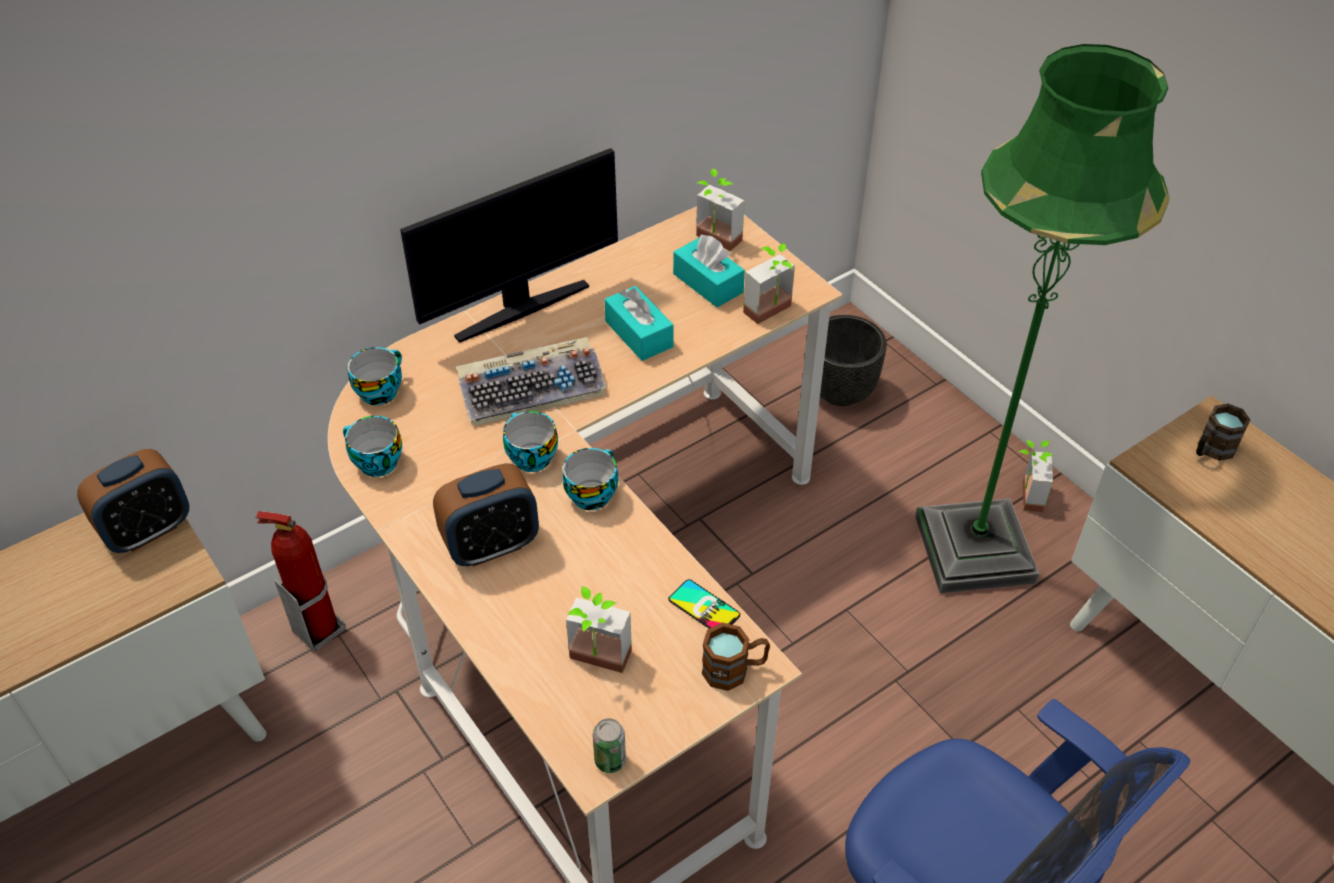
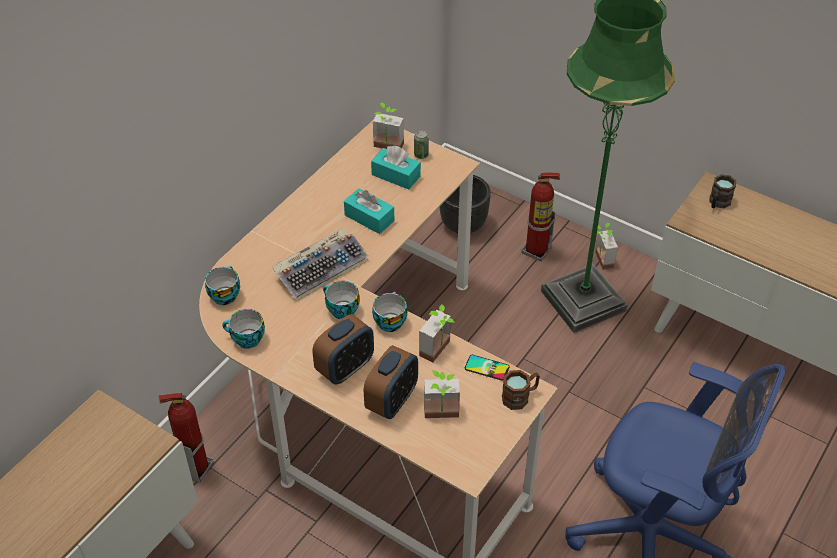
camera: 20 degrees left, 0 degrees up
(148, 530) = (110, 423): alarm clock -> alarm clock (392, 401)
(520, 308) = (286, 220): monitor -> none
(610, 760) = (475, 465): can -> can (421, 155)
(773, 314) = (444, 185): potted plant -> potted plant (440, 351)
(933, 457) = (536, 251): none -> fire extinguisher

